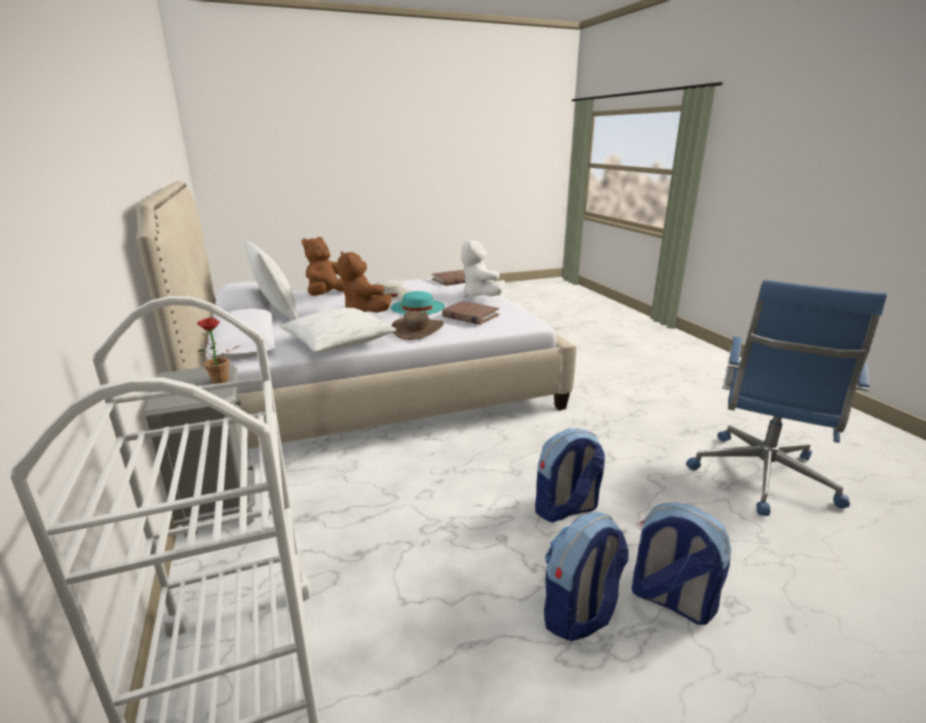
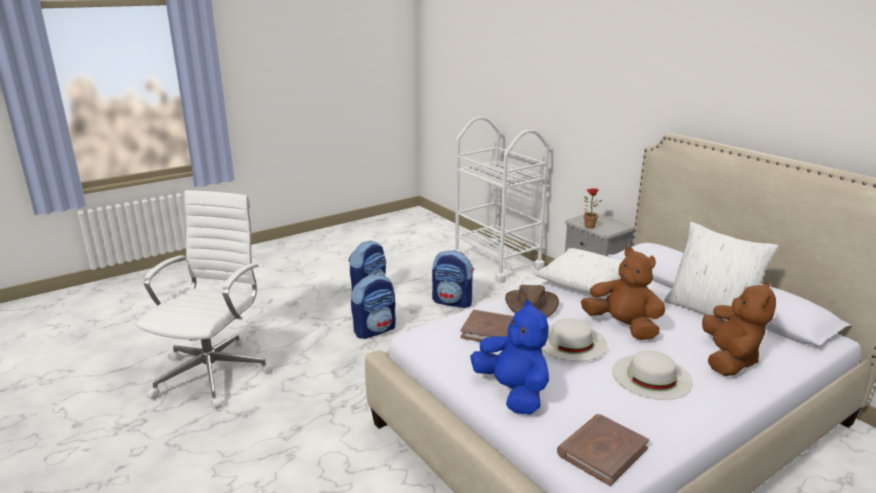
camera: 165 degrees right, 0 degrees up
(417, 307) = (571, 341): turquoise hat -> white hat
(480, 296) = (513, 393): white plush toy -> blue plush toy
(669, 600) = (324, 301): backpack -> backpack (453, 302)
(761, 478) = (214, 372): blue office chair -> white office chair

